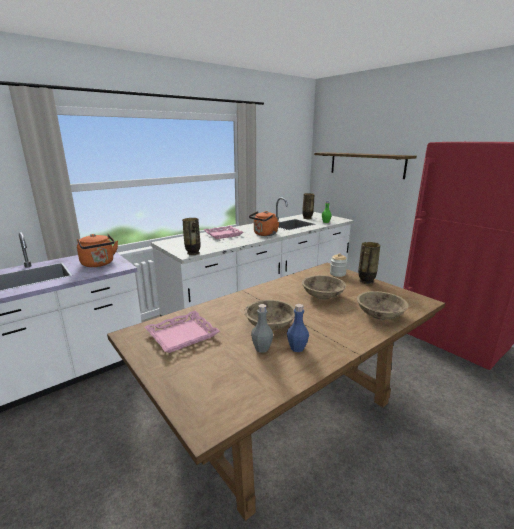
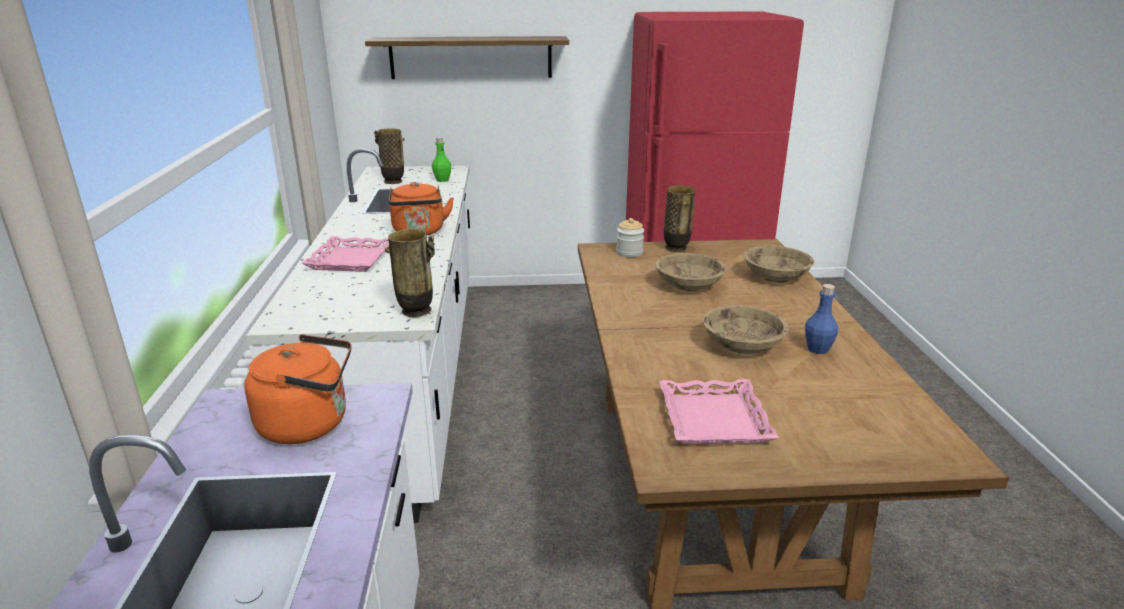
camera: 55 degrees left, 5 degrees up
(262, 348) = (801, 371): grey bottle -> none

